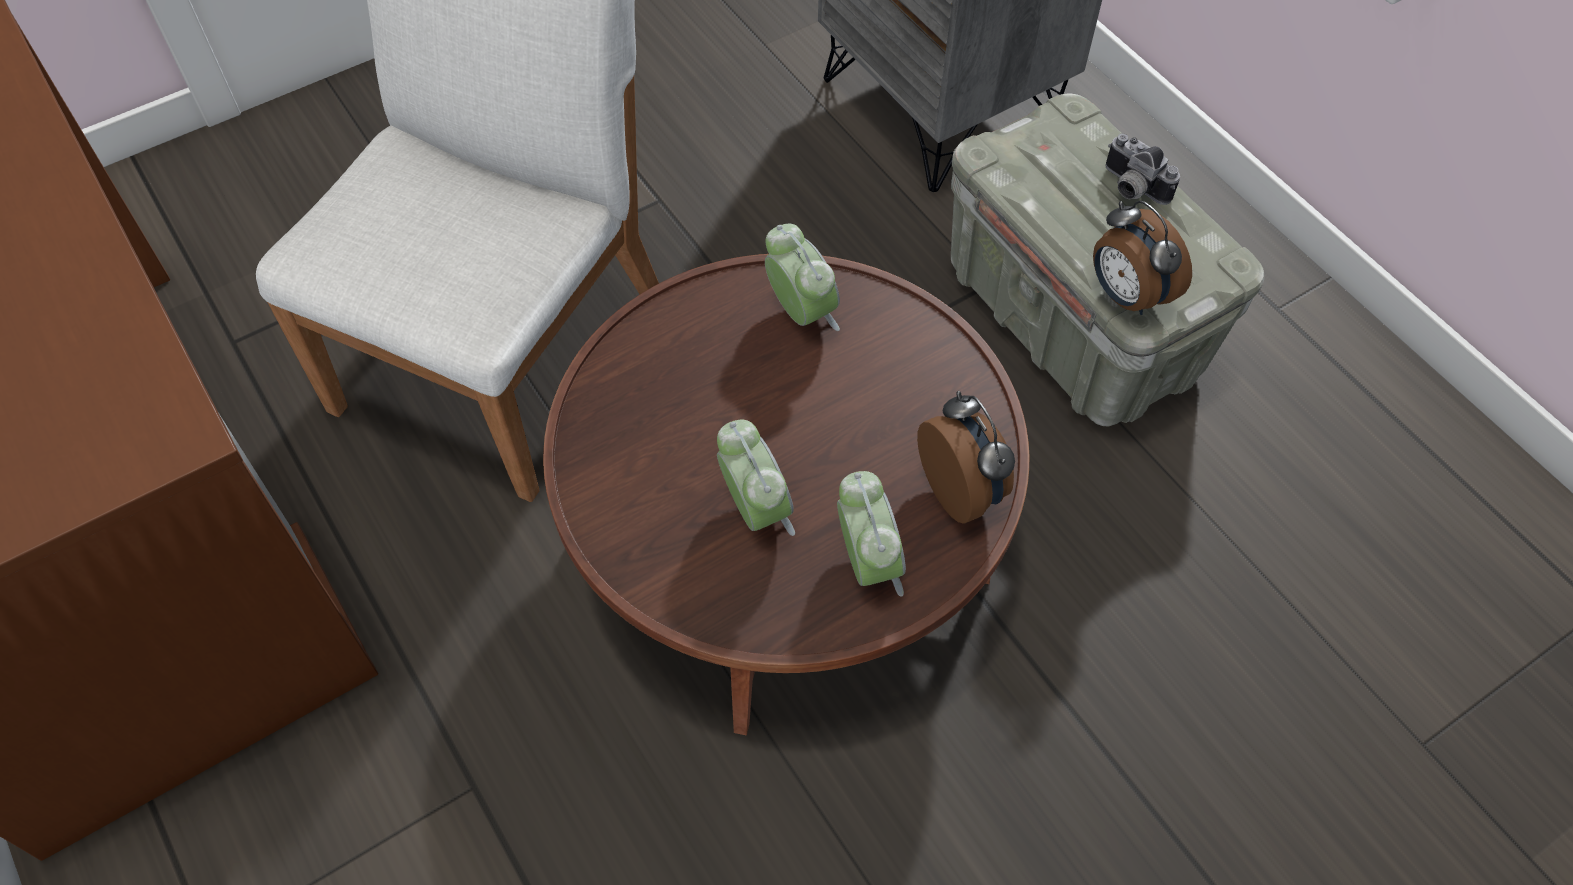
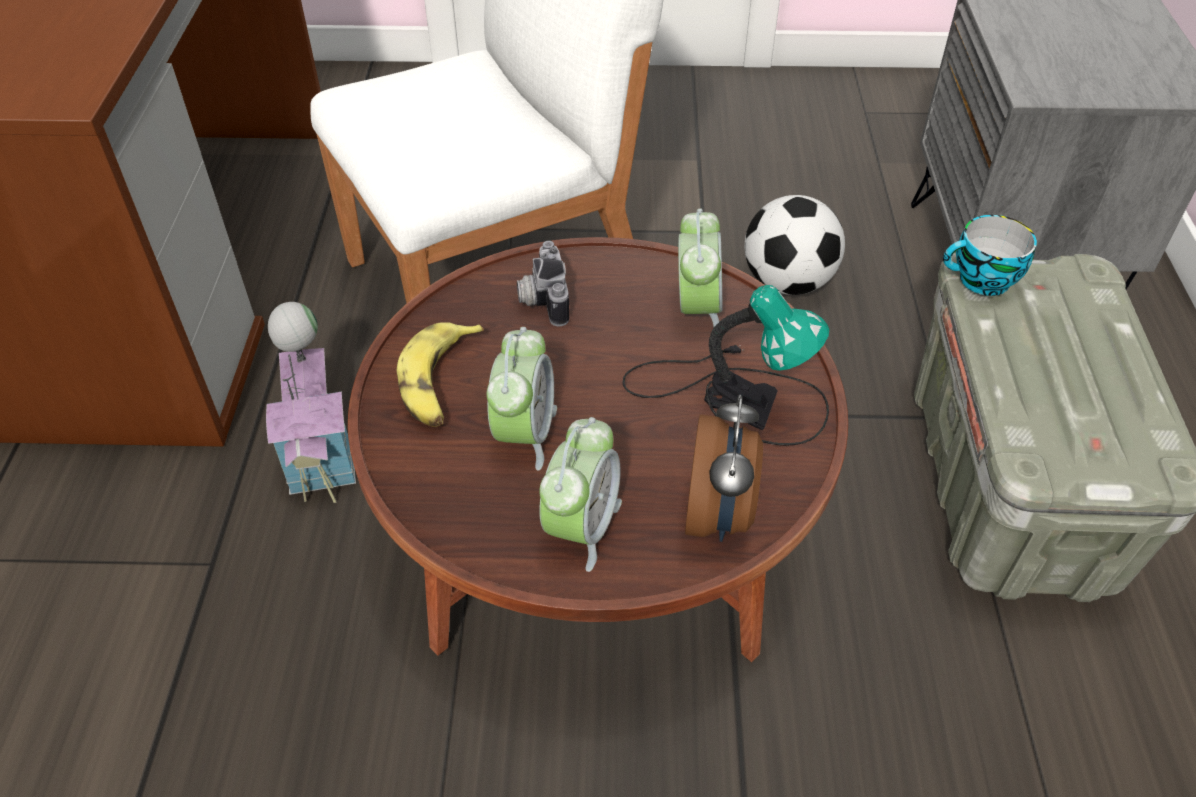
camera: 35 degrees right, 10 degrees down
(478, 619) = (321, 448): none -> toy house
(643, 505) = (440, 383): none -> banana
(773, 217) = (787, 282): none -> football
(894, 378) = (733, 395): none -> table lamp
(999, 165) = (981, 281): none -> cup
(1126, 296) = (1028, 440): alarm clock -> none
(1131, 188) = (1106, 355): camera -> camera (541, 299)

